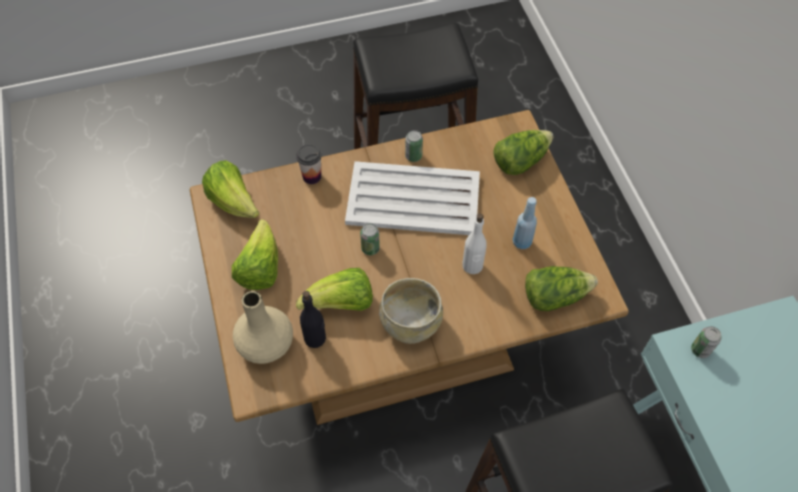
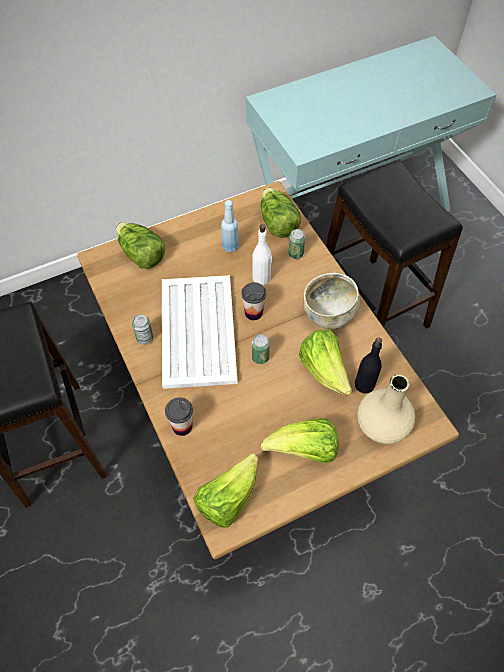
camera: 100 degrees left, 0 degrees up
(426, 251) = (253, 313): none -> cup
(700, 350) = (302, 141): can -> can (295, 253)

